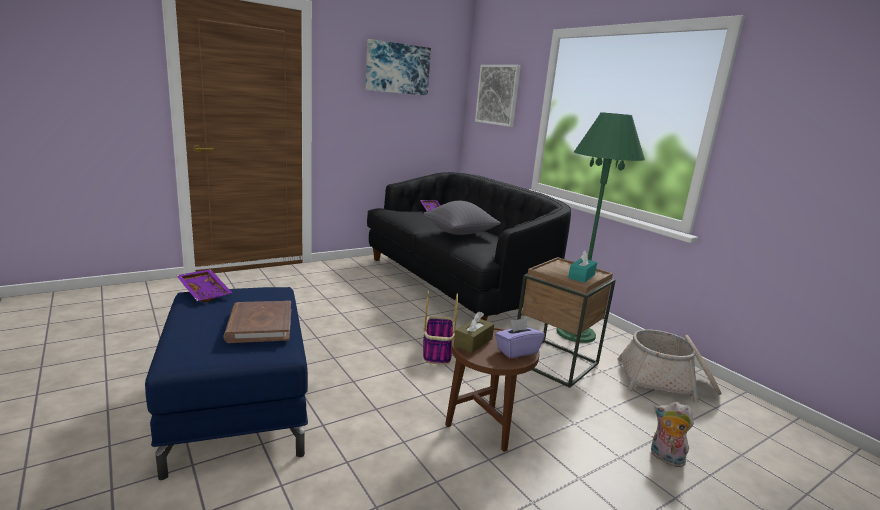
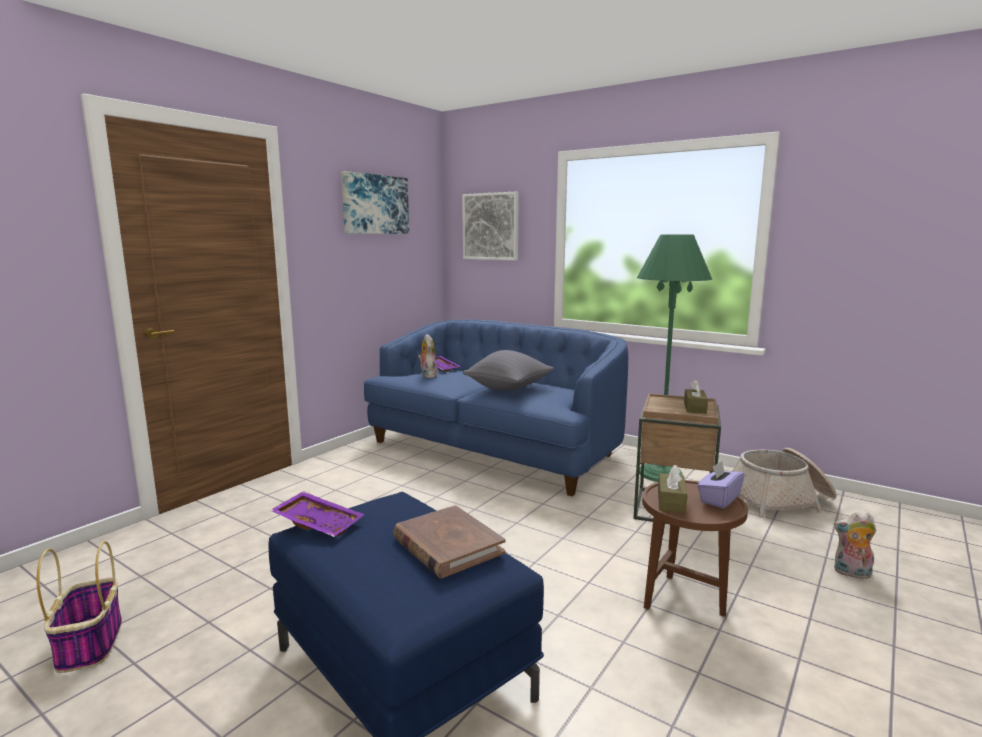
camera: 20 degrees left, 5 degrees down
(413, 213) = (427, 375): none -> plush toy
(437, 352) = (554, 530): basket -> basket (90, 643)
(455, 284) = (495, 449): black sofa -> blue sofa
(581, 276) = (695, 408): turquoise tissue box -> brown tissue box

